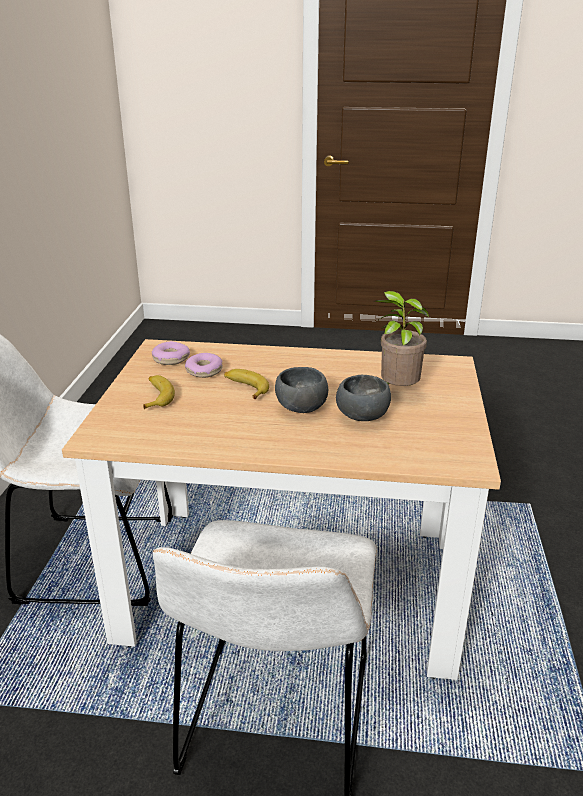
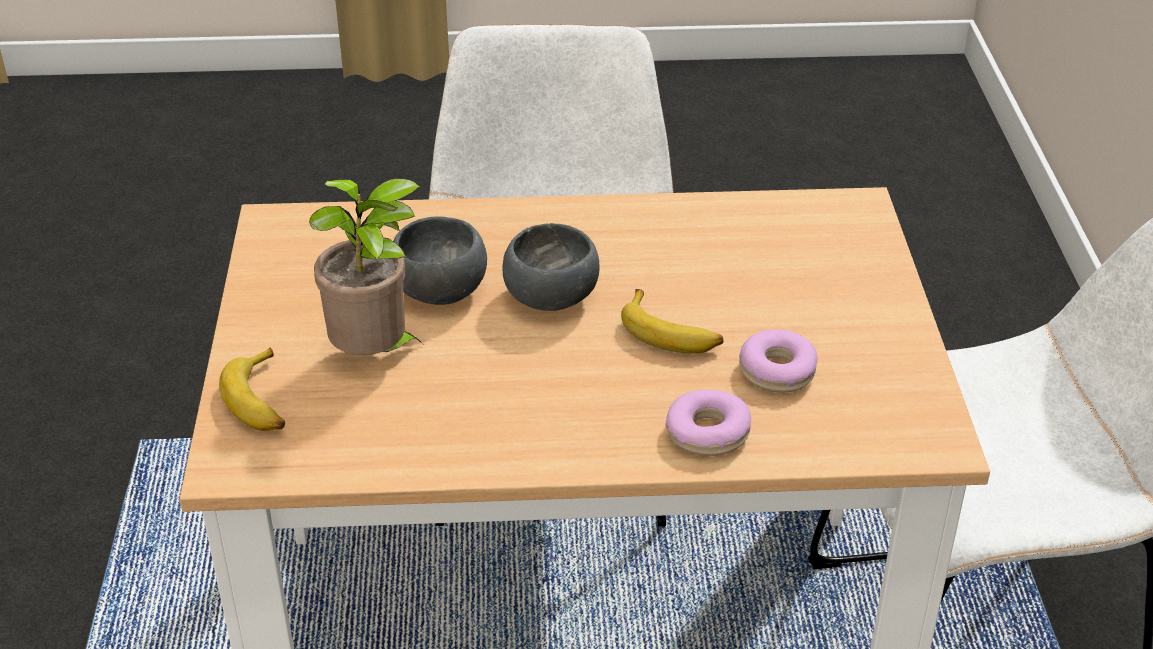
camera: 170 degrees right, 10 degrees up
(156, 396) = (823, 295): banana -> banana (261, 402)
(171, 359) = (871, 400): donut -> donut (707, 433)

